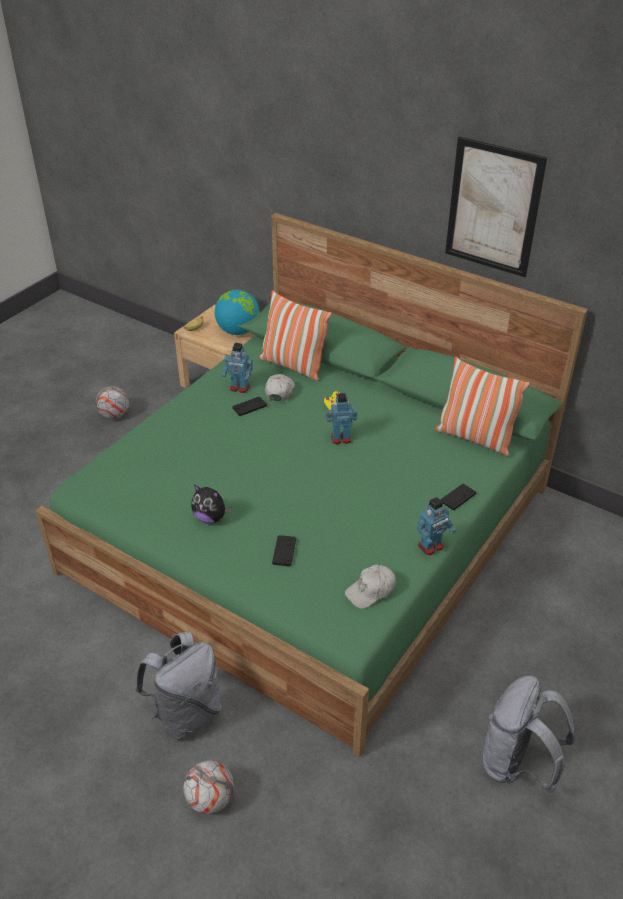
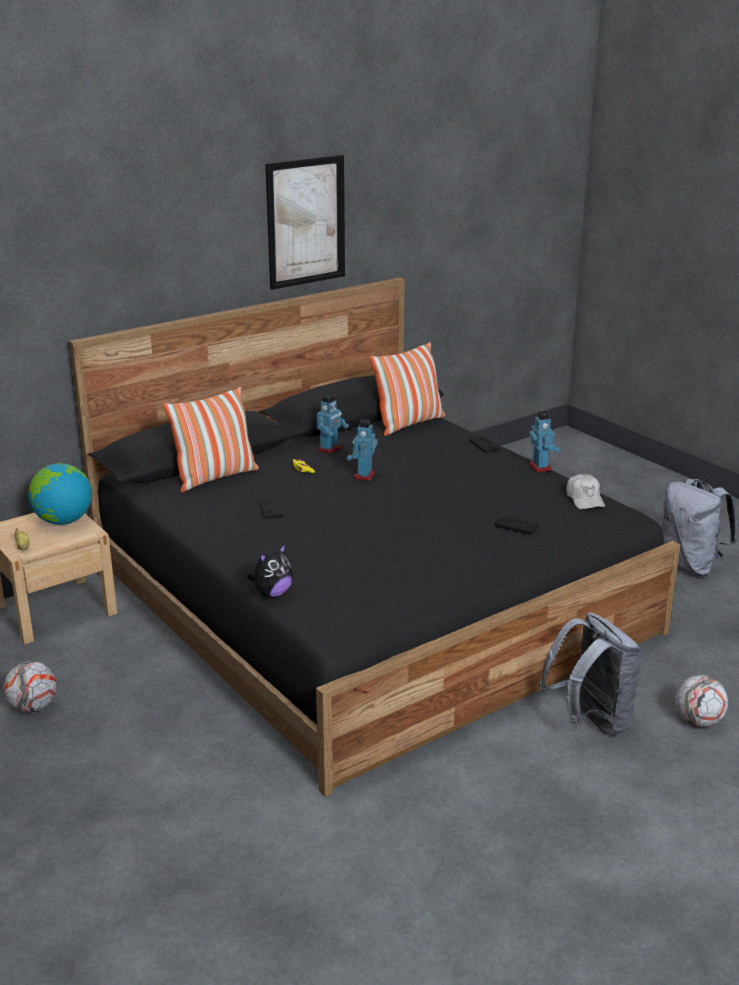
camera: 70 degrees left, 15 degrees down
(210, 518) = (445, 555): plush toy -> plush toy (272, 594)
(239, 388) = (228, 510): toy robot -> toy robot (330, 449)
(279, 391) = (256, 491): white cap -> none
(312, 529) = (369, 601): green bed -> black bed

